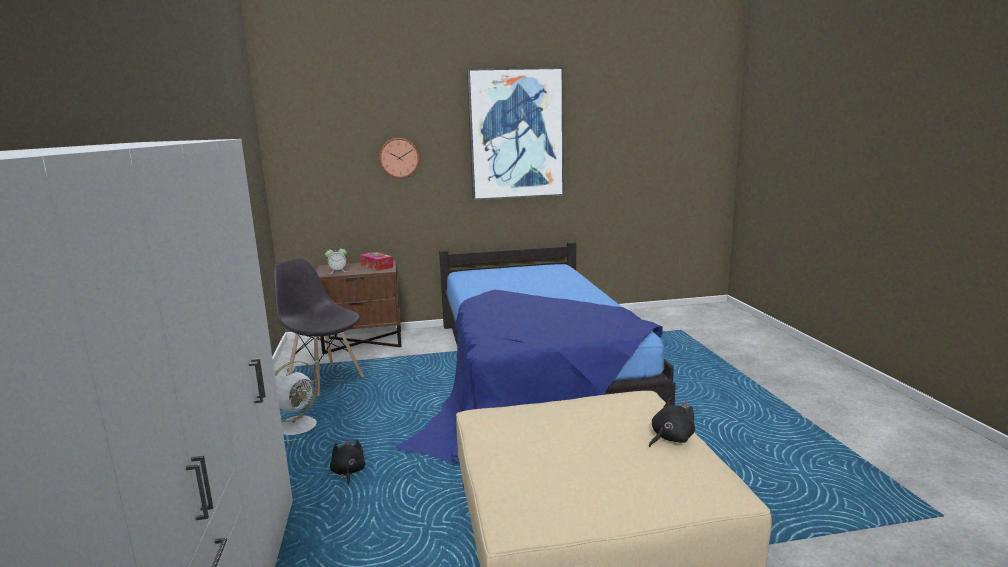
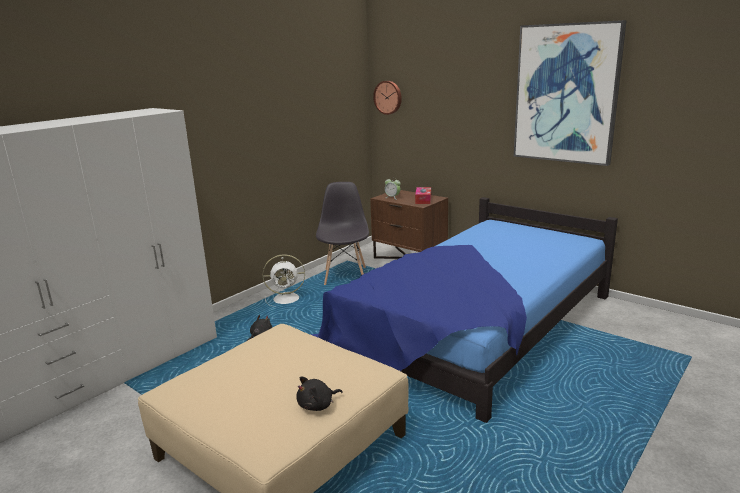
camera: 50 degrees right, 5 degrees up
(399, 158) = (459, 108): wall clock -> wall clock (388, 97)
(670, 438) = (317, 405): black plush toy -> black plush toy turned 135 degrees clockwise

